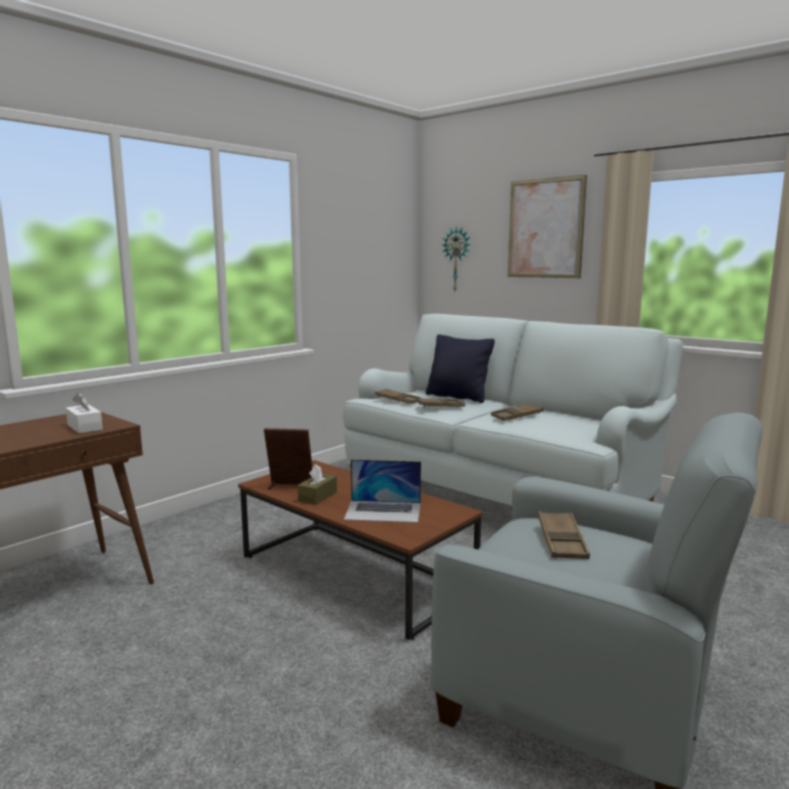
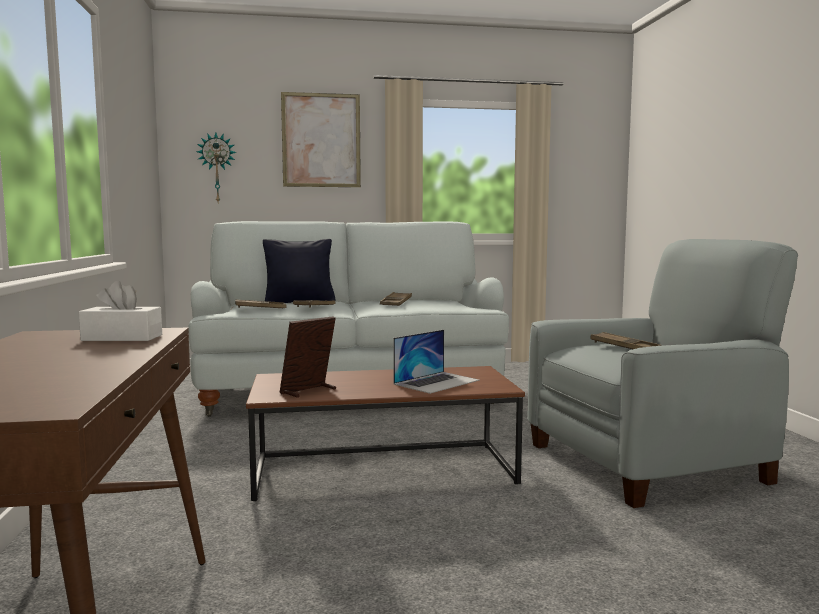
camera: 50 degrees left, 5 degrees down
(317, 496) = (357, 389): brown tissue box -> none

